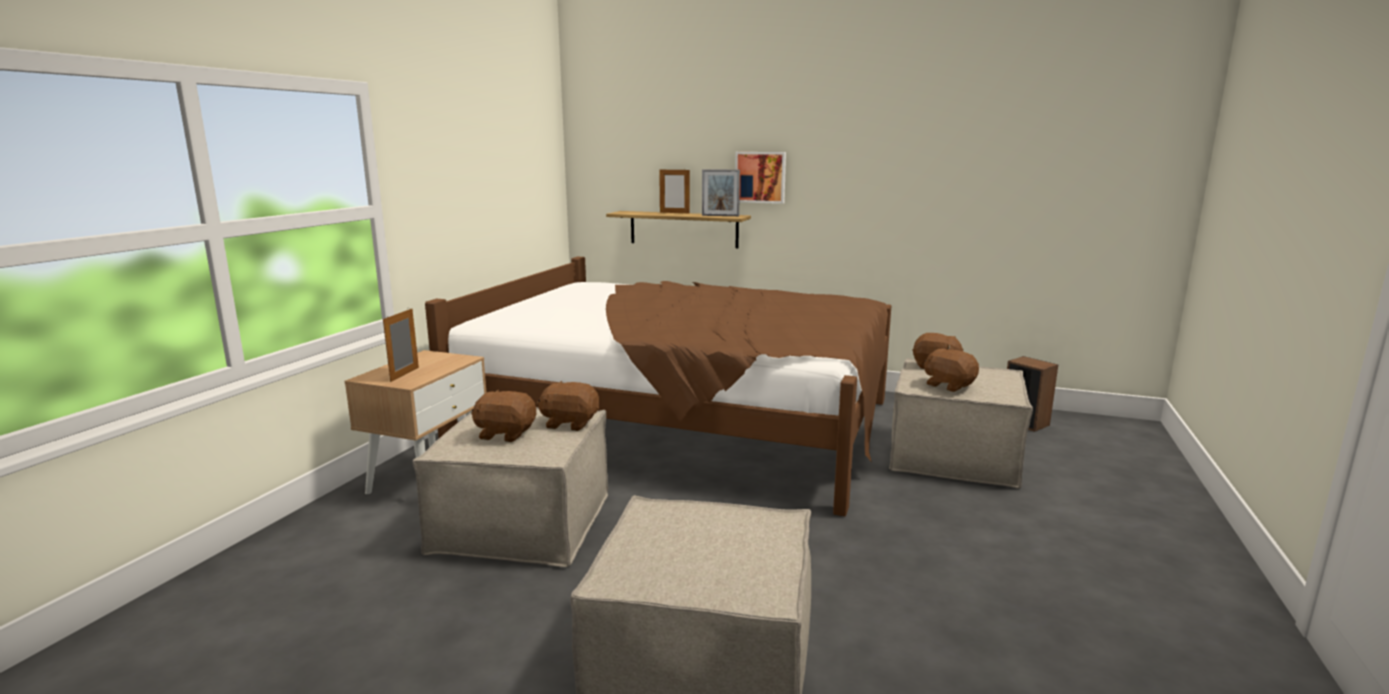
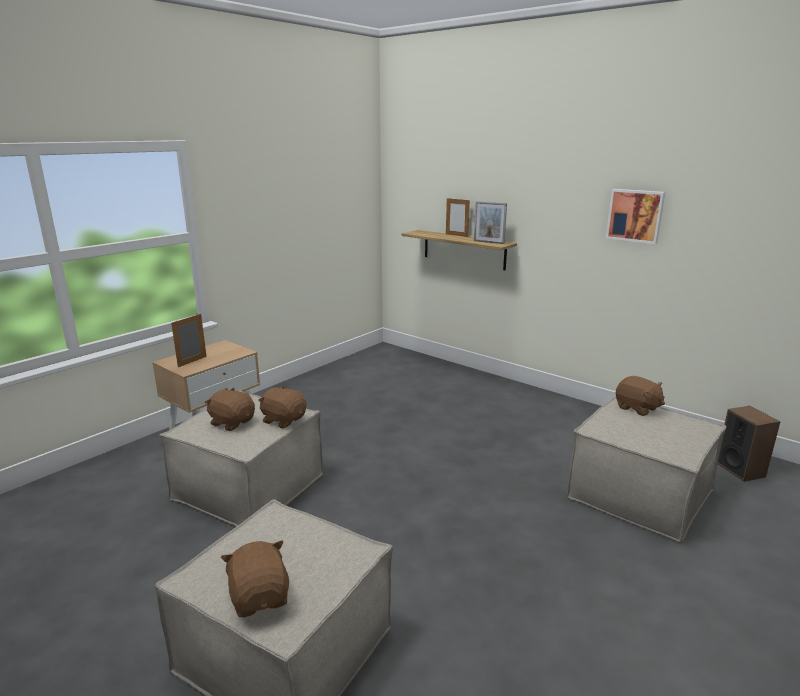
camera: 20 degrees right, 5 degrees up
(684, 422) = (425, 416): brown bed -> none
(760, 177) = (526, 210): picture -> picture (635, 215)
(949, 385) = (631, 432): brown plush toy -> brown plush toy (260, 597)

